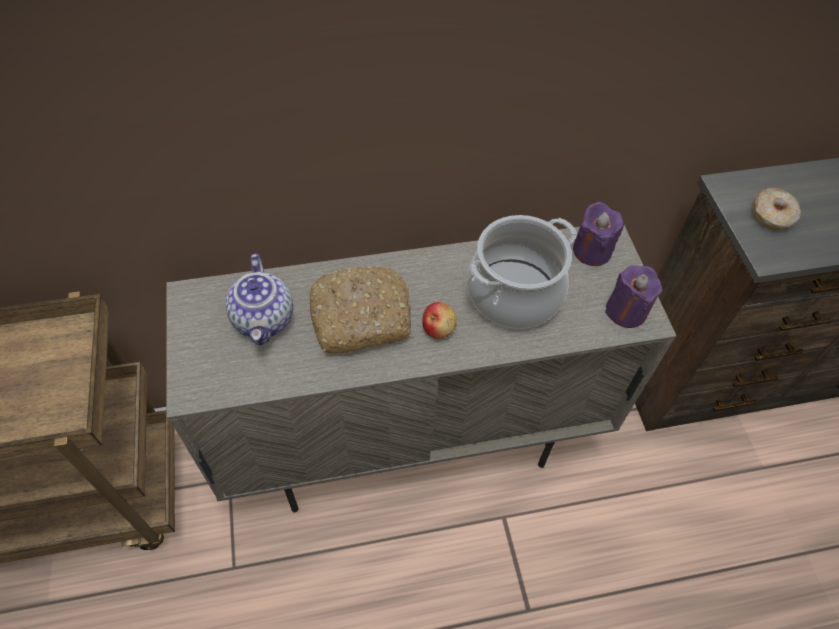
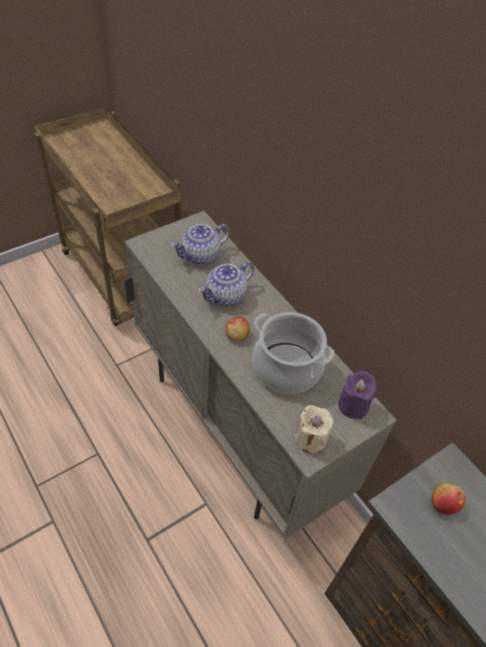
camera: 65 degrees right, 5 degrees down
(362, 316) = (226, 296): bread -> teapot
(626, 311) = (310, 439): purple candle -> beige candle
(772, 215) = (443, 503): donut -> apple

